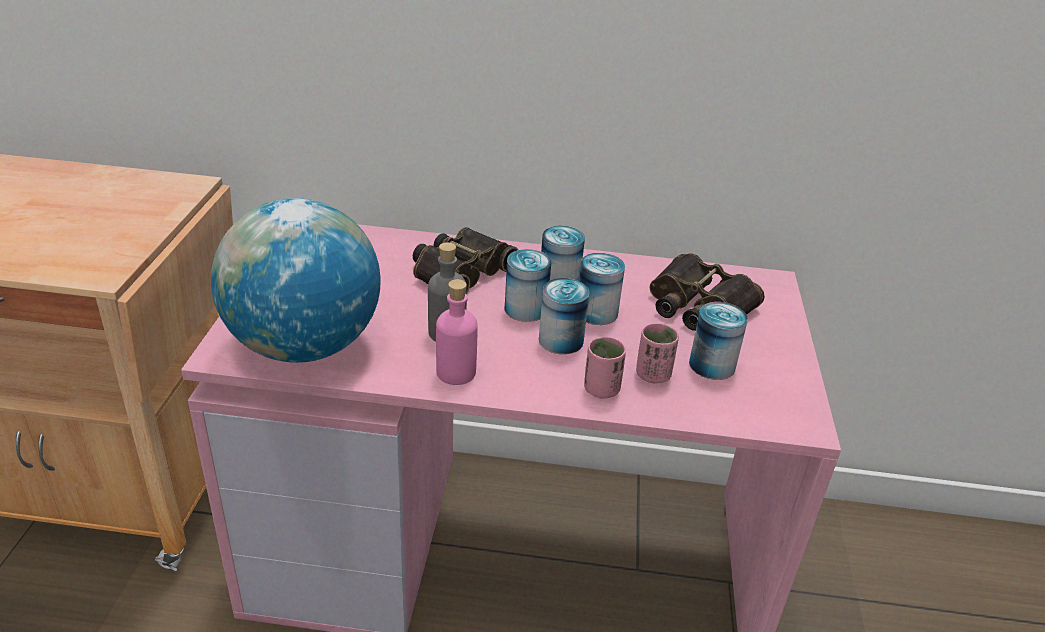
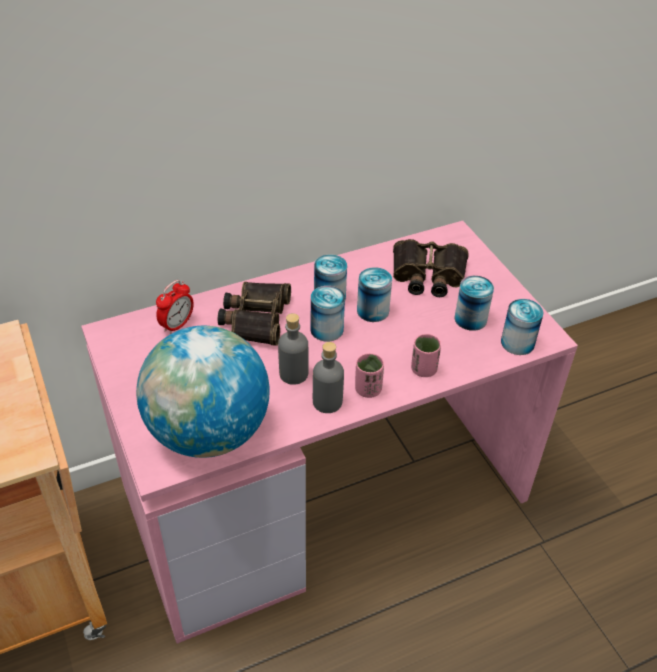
camera: 30 degrees left, 10 degrees up
(376, 248) = (177, 325): none -> alarm clock
(456, 372) = (327, 402): pink bottle -> grey bottle
(561, 340) = (369, 344): can -> can (517, 343)
(652, 375) = (443, 343): pink cup -> pink cup (368, 389)

